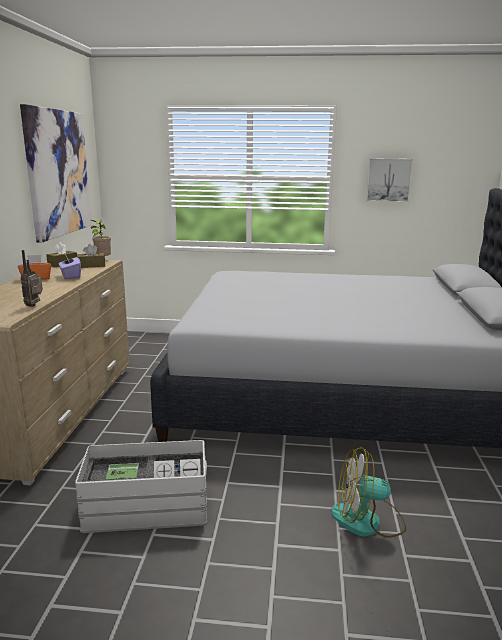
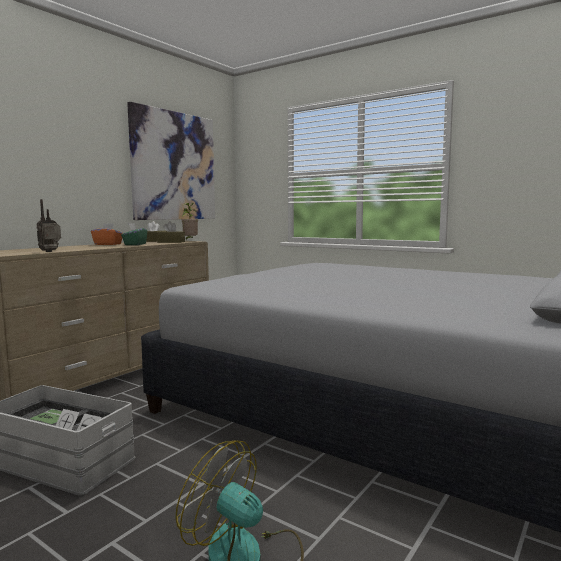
camera: 30 degrees right, 10 degrees down
(70, 276) = (135, 244): purple tissue box -> green tissue box
(388, 180) = (520, 160): picture -> none

